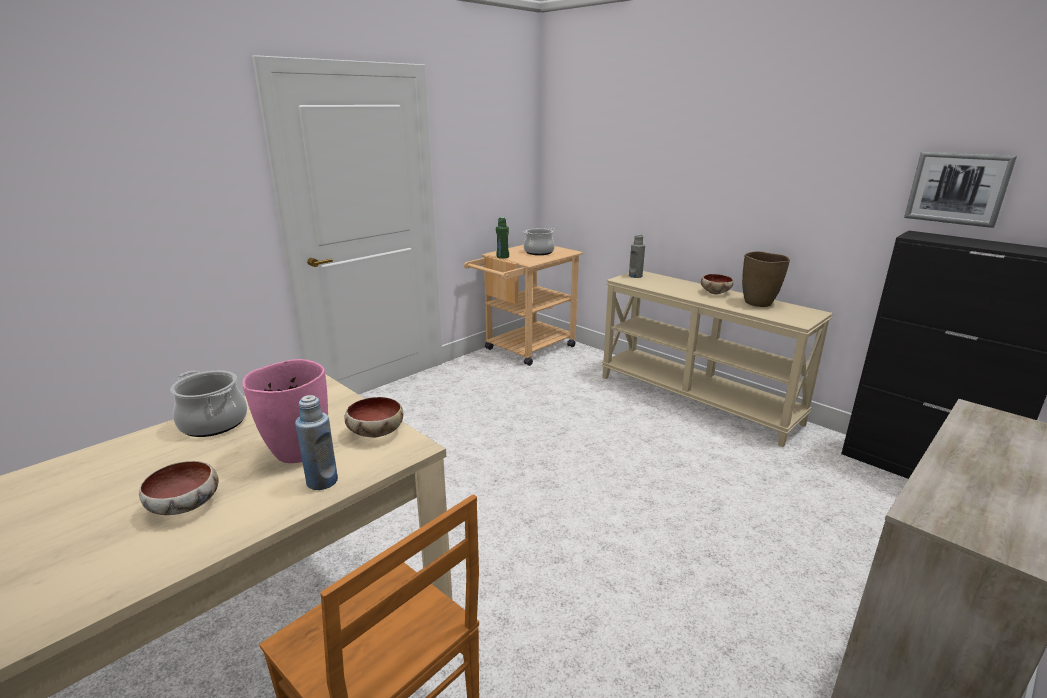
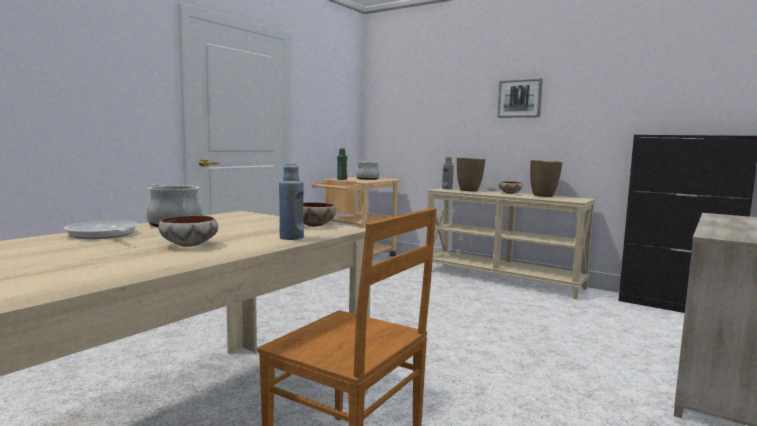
camera: 10 degrees left, 15 degrees down
(111, 463) = (103, 235): none -> frying pan
(297, 451) = (259, 230): pink vase -> none
(662, 283) = (469, 191): none -> brown vase
(957, 188) = (664, 105): picture -> picture (519, 98)

